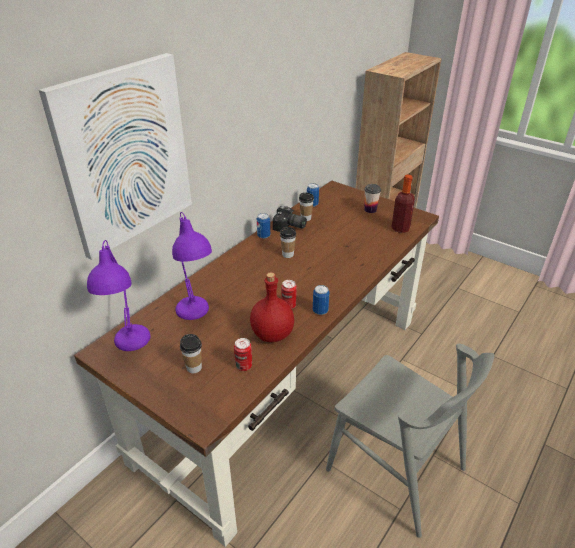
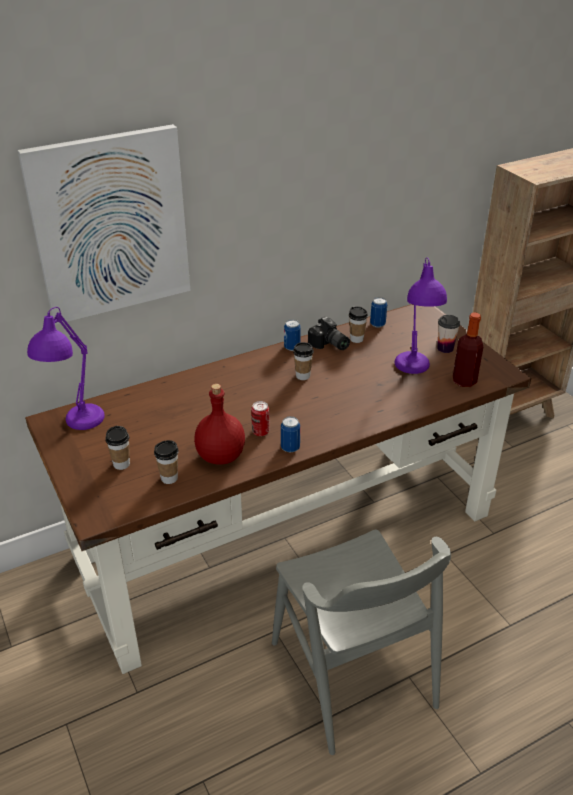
camera: 25 degrees right, 0 degrees up
(196, 317) = (158, 415): purple table lamp -> purple table lamp (413, 372)
(244, 366) = (169, 478): can -> cup

